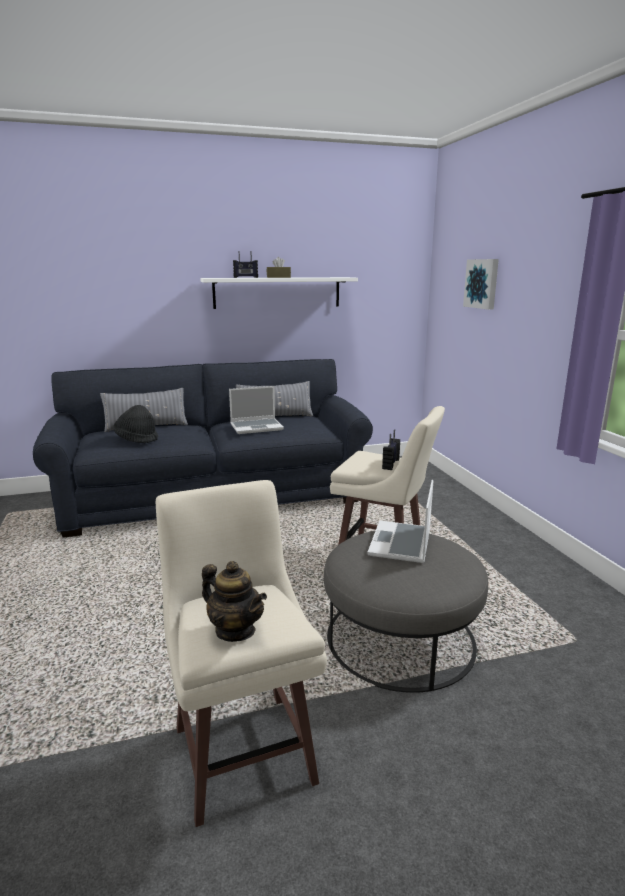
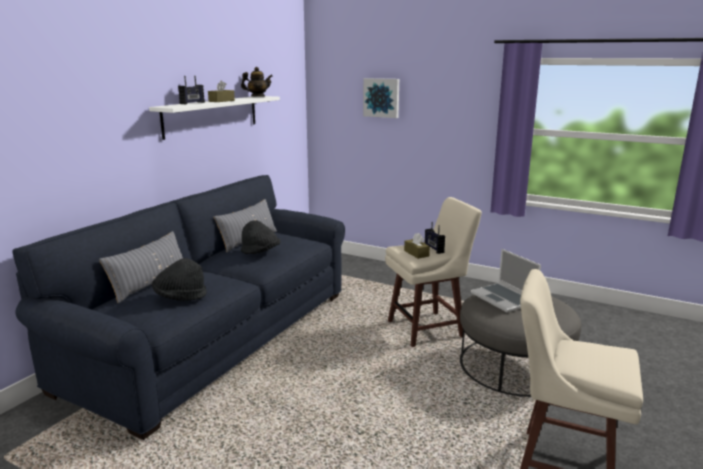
camera: 45 degrees left, 0 degrees up
(235, 630) = (612, 366): teapot -> teapot (257, 97)
(257, 427) = (260, 253): laptop -> black hat
(361, 462) = (416, 253): none -> brown tissue box

